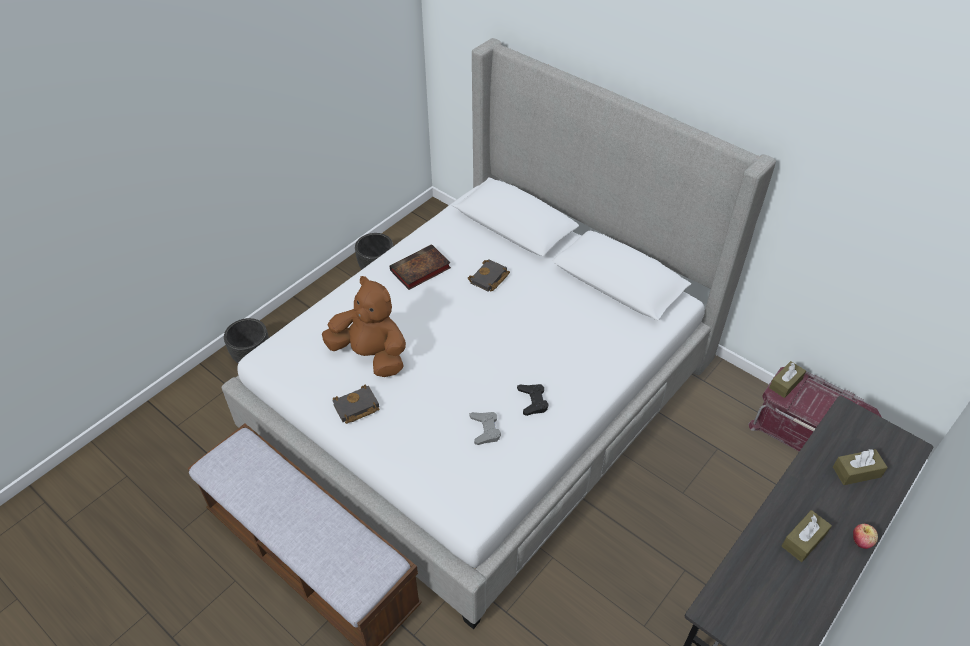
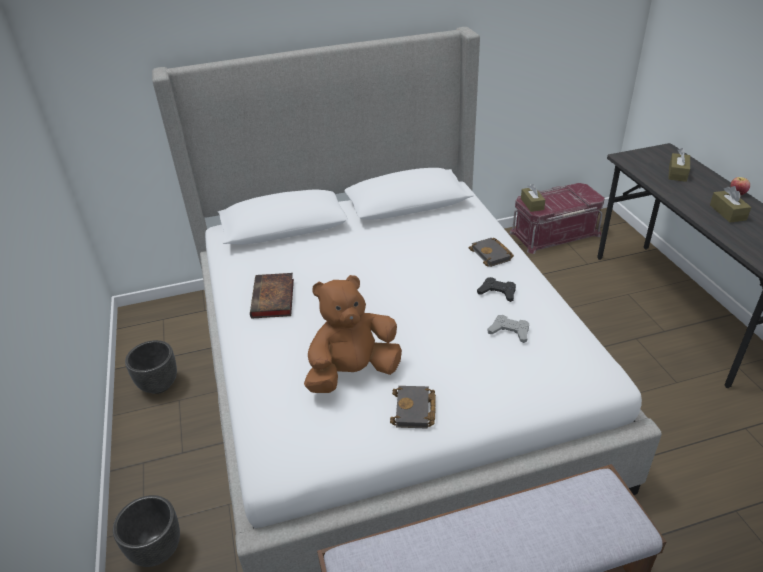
camera: 55 degrees left, 10 degrees down
(489, 279) = (332, 263): black book -> black book (492, 255)

